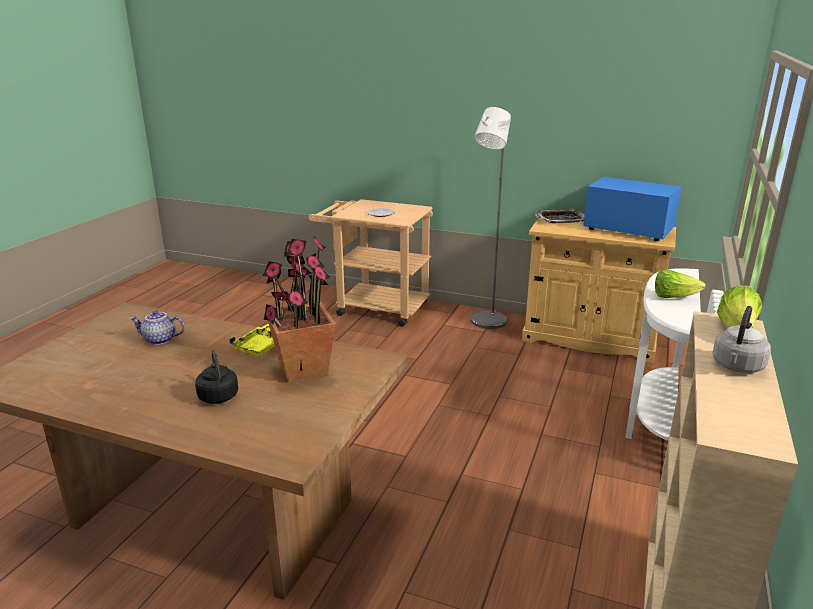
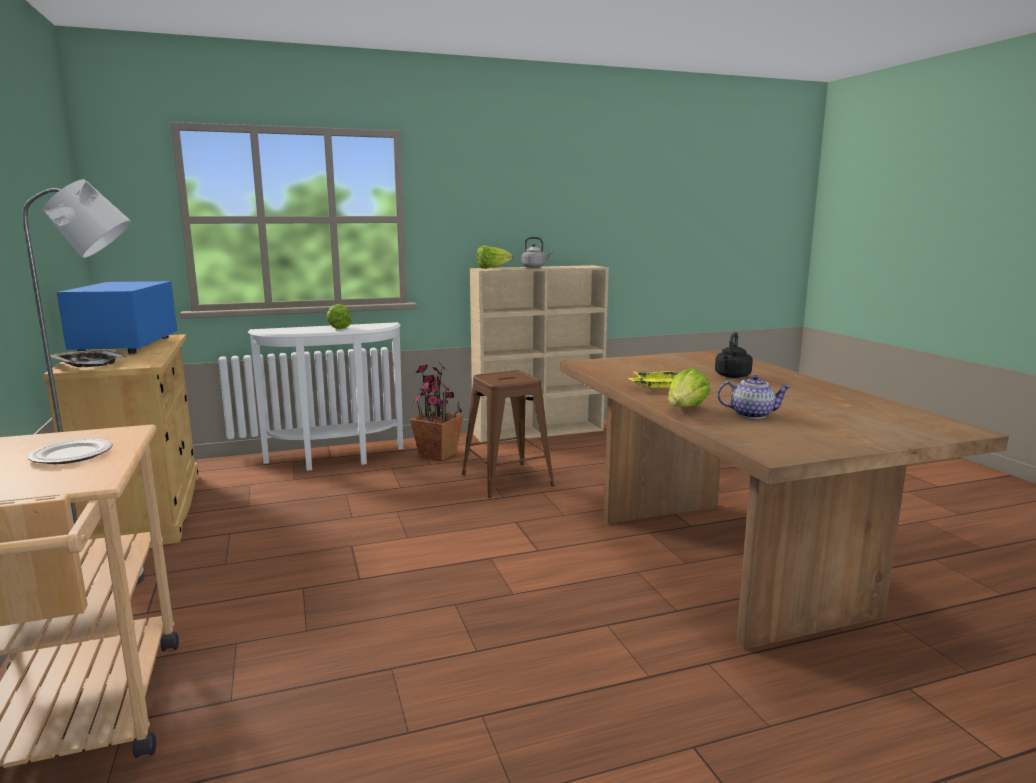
camera: 130 degrees left, 10 degrees down
(159, 340) = (752, 414): teapot -> teapot turned 45 degrees counterclockwise
(208, 327) = (685, 410): none -> lettuce
(302, 369) = (647, 371): potted plant -> potted plant (437, 455)
(501, 497) = (506, 480): none -> brown stool

